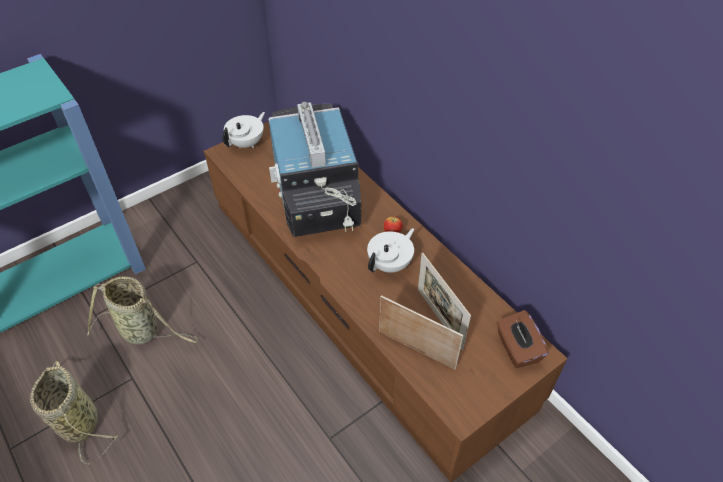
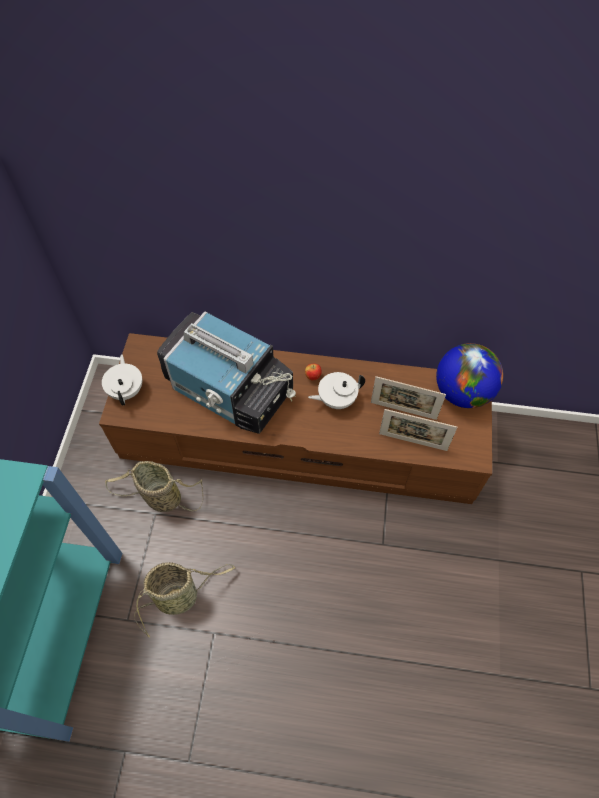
camera: 45 degrees left, 10 degrees up
(78, 420) = (213, 695): basket -> basket (160, 498)
(390, 264) = (336, 399): white teapot -> white teapot turned 105 degrees counterclockwise
(416, 349) = (412, 442): picture frame -> picture frame turned 150 degrees counterclockwise
(517, 349) = (462, 392): brown tissue box -> globe

